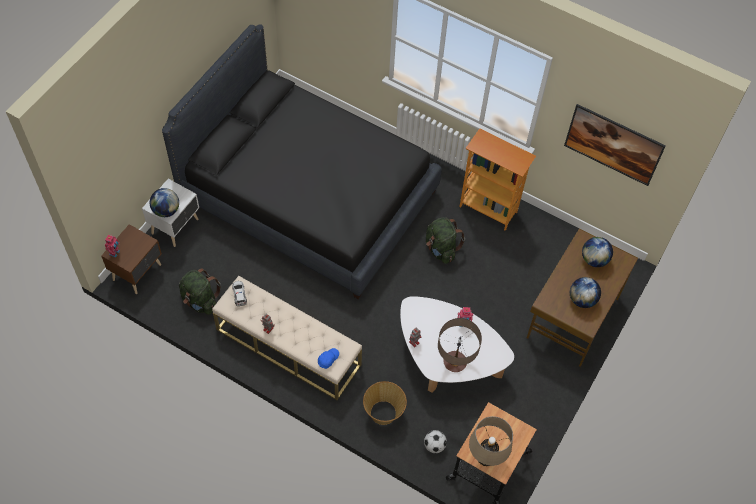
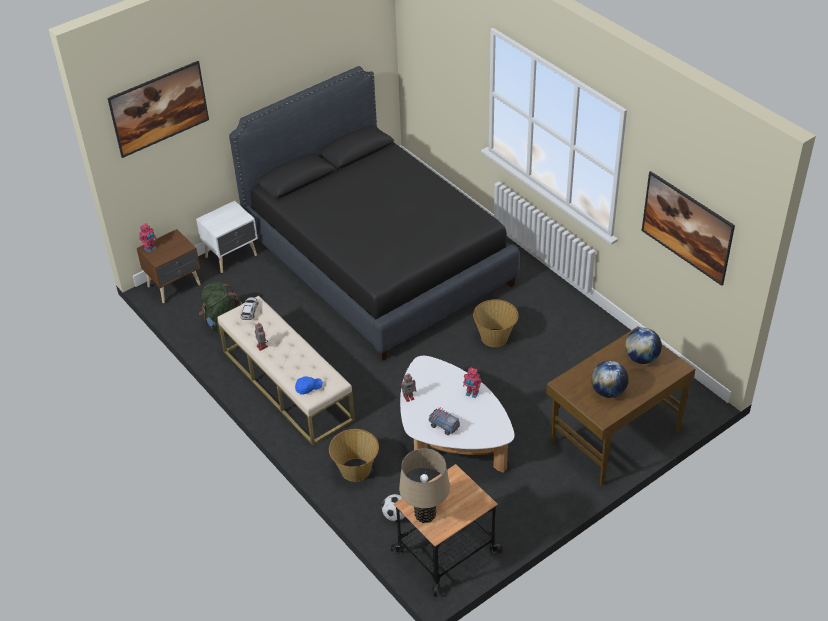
camera: 25 degrees right, 15 degrees down
(109, 146) = (162, 123): none -> picture
(166, 210) = (218, 225): globe -> none
(441, 249) = (495, 337): green backpack -> basket
(455, 362) = (444, 426): table lamp -> toy truck
(488, 209) = (566, 313): bookcase -> none

